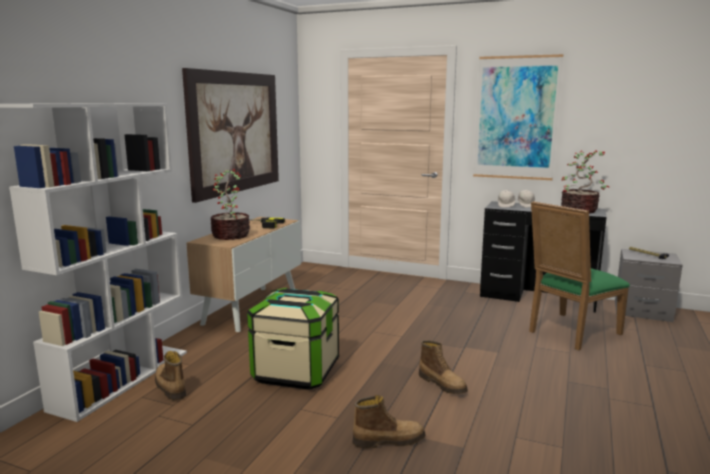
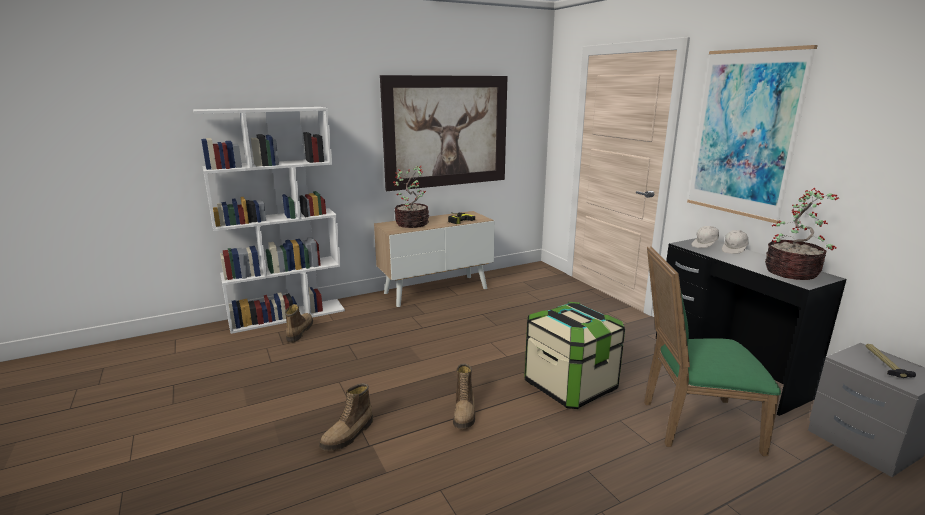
camera: 40 degrees right, 5 degrees up
(296, 371) = (382, 352): storage box -> storage box (570, 386)
(388, 440) = (348, 435): boot -> boot turned 90 degrees clockwise

